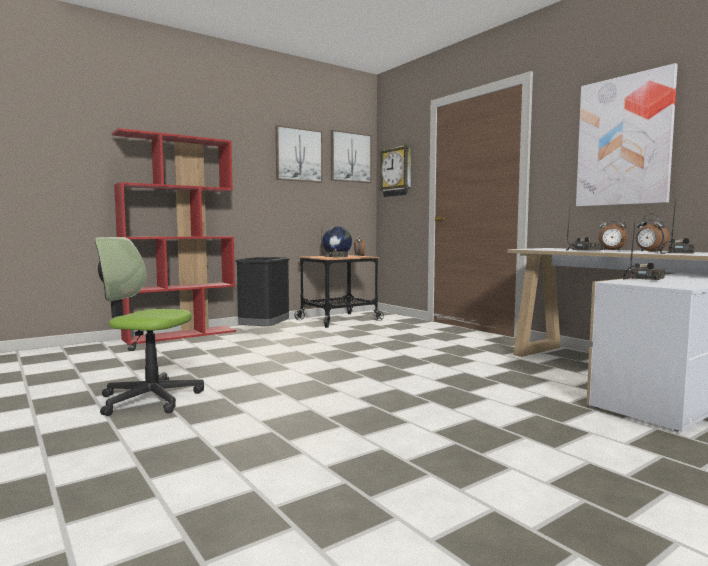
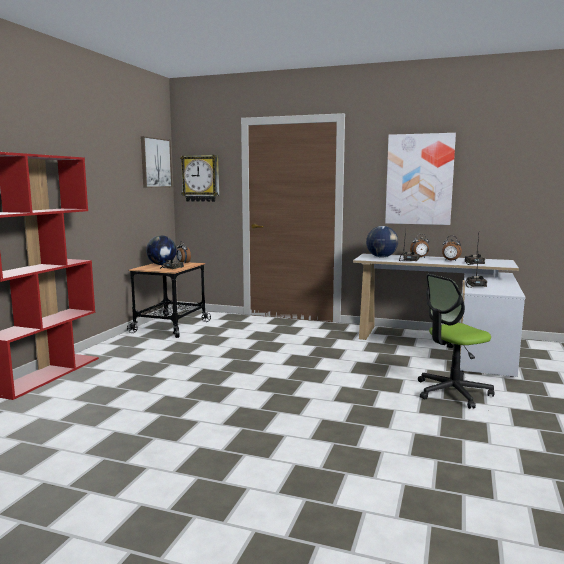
camera: 35 degrees left, 5 degrees up
(150, 399) = (185, 448): office chair -> office chair (452, 392)
(265, 332) = (130, 354): black trash can -> none
(298, 155) = (119, 163): picture -> none
(557, 249) = (381, 257): none -> globe

